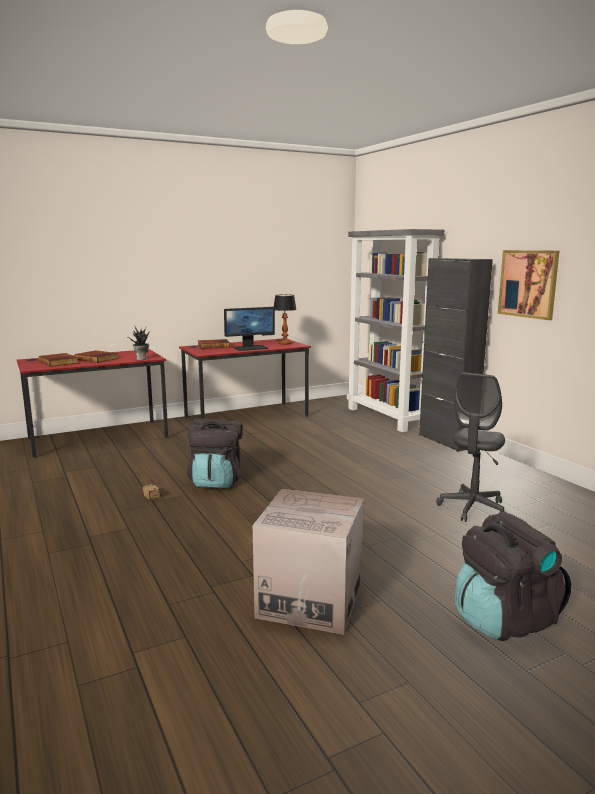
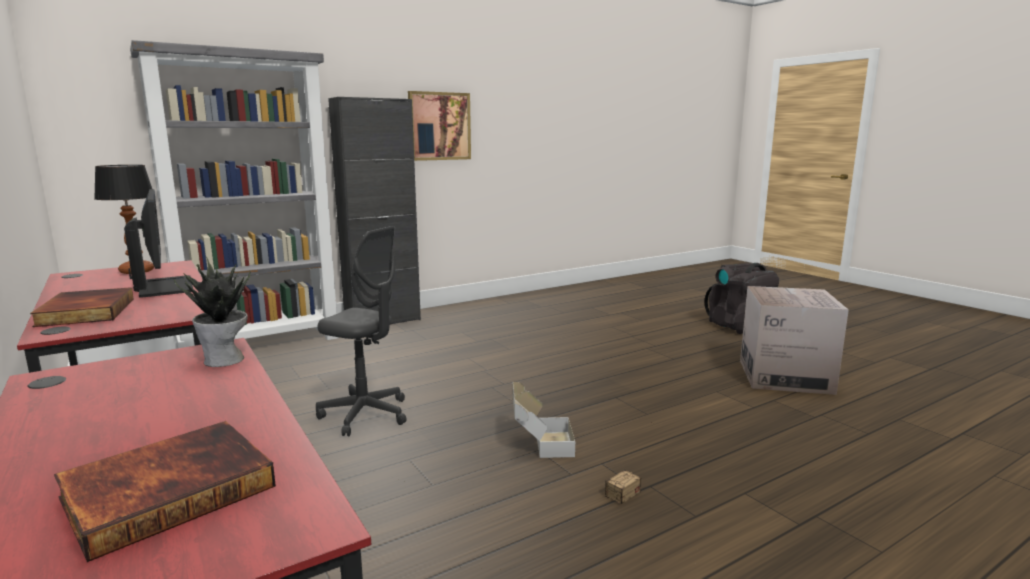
camera: 95 degrees left, 0 degrees up
(98, 359) = (156, 422): book -> none
(216, 481) = (540, 444): black backpack -> cardboard box
(472, 508) = (571, 323): grey office chair -> grey office chair (365, 415)

